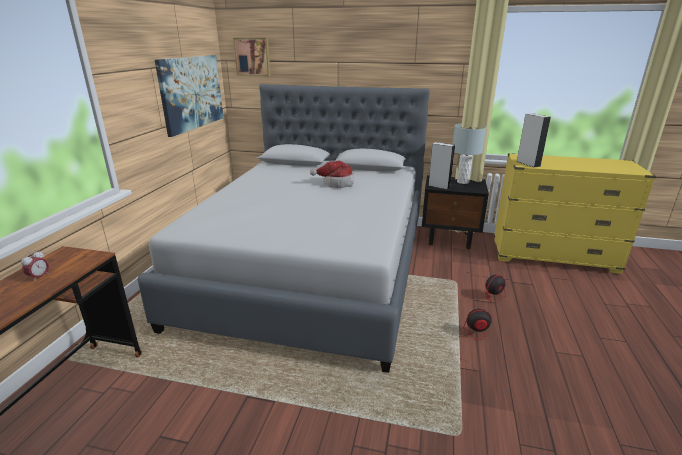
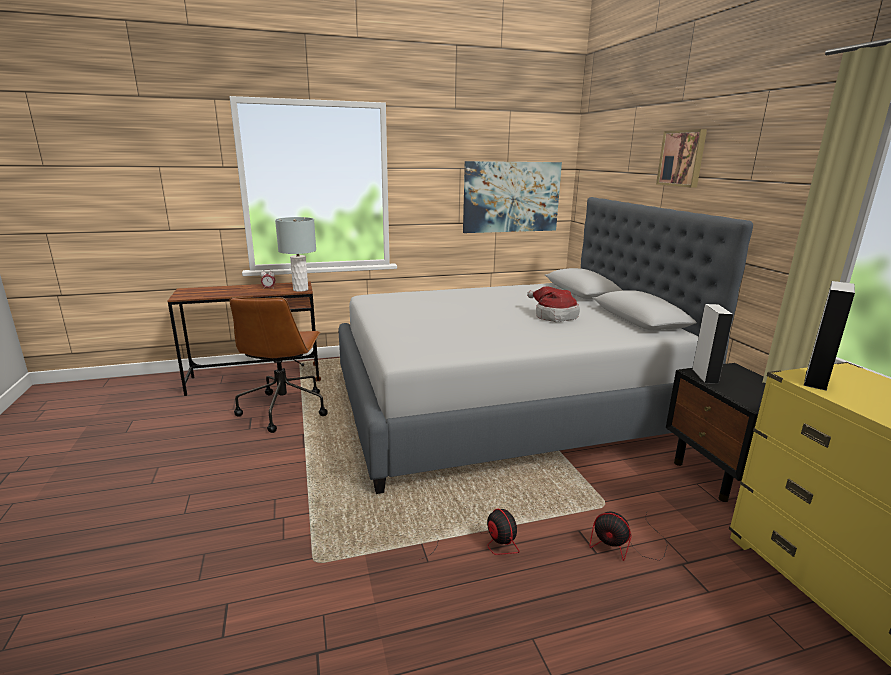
camera: 60 degrees right, 5 degrees down
(173, 400) = (284, 409): none -> brown office chair
(252, 56) = (596, 165): picture -> picture (682, 158)
(462, 182) = (763, 389): grey table lamp -> grey table lamp (300, 289)

